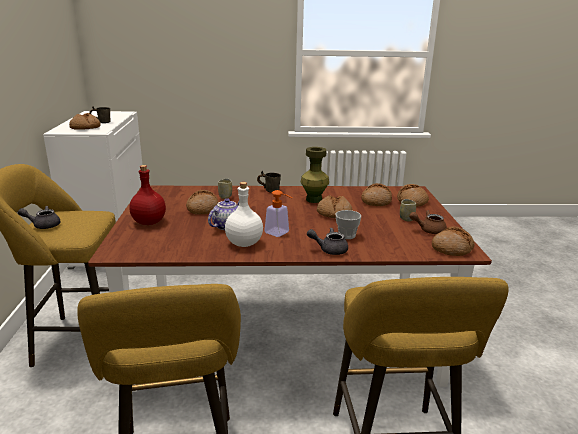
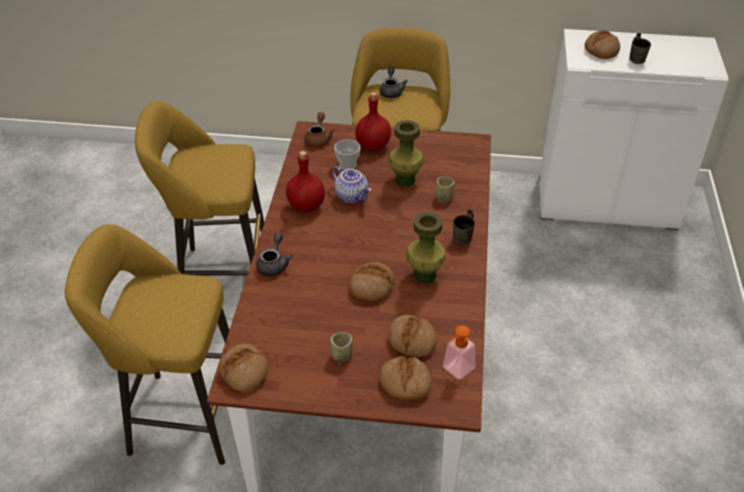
camera: 100 degrees right, 20 degrees up
(202, 209) = (405, 180): bread -> green vase
(245, 243) = (306, 206): white bottle -> red bottle
(280, 233) = (323, 232): soap dispenser -> soap dispenser (454, 371)
(346, 235) = (305, 285): cup -> cup (347, 165)
(428, 230) = (301, 367): brown teapot -> brown teapot (318, 139)

